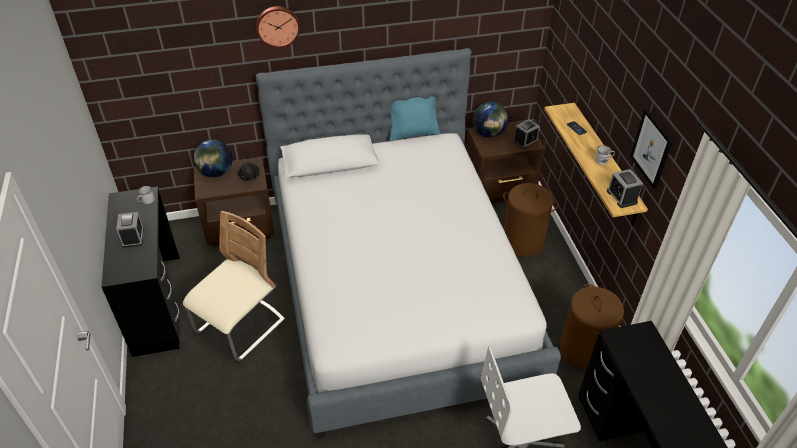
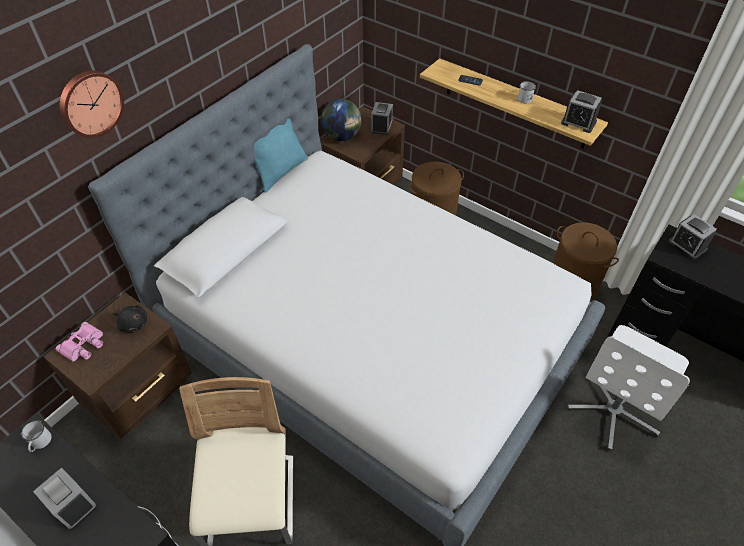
camera: 40 degrees left, 5 degrees up
(216, 173) = (84, 345): globe -> pink binoculars
(646, 342) = (687, 246): none -> alarm clock
(651, 149) = (602, 57): picture -> none

